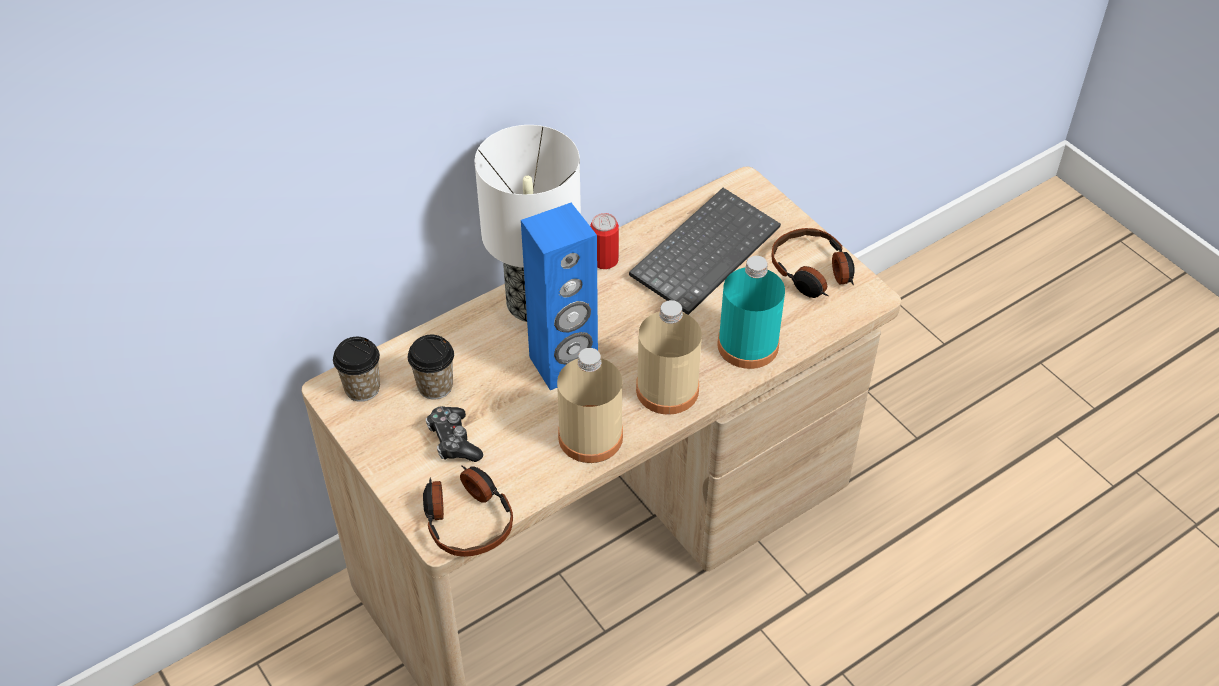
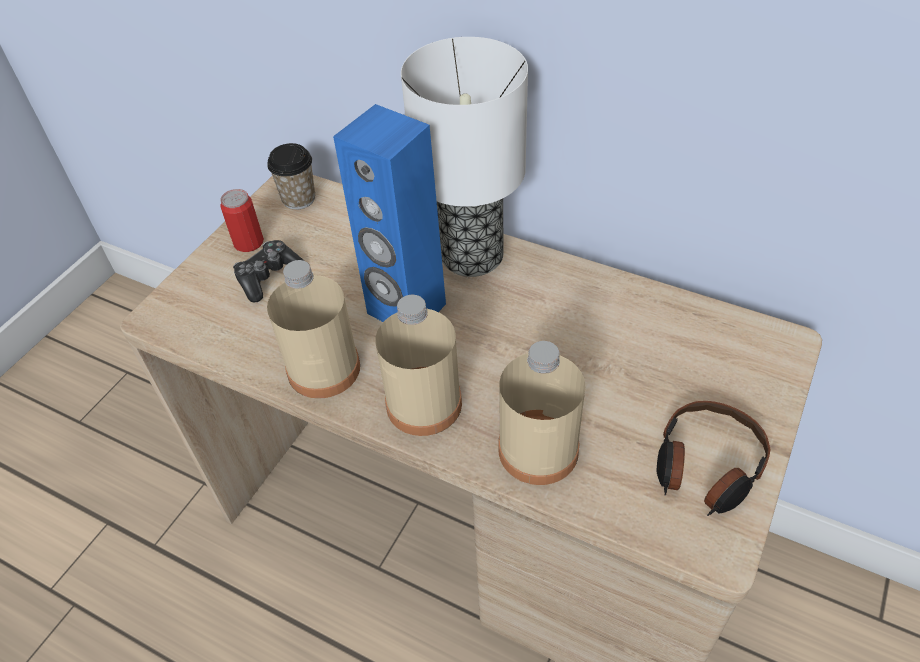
camera: 65 degrees right, 0 degrees up
(435, 386) = (326, 238): cup -> none
(467, 519) = (180, 325): headphones -> none
(604, 260) = (567, 279): can -> can (248, 242)
(704, 250) = (650, 350): keyboard -> none
(748, 345) = (538, 449): turquoise bottle -> beige bottle

